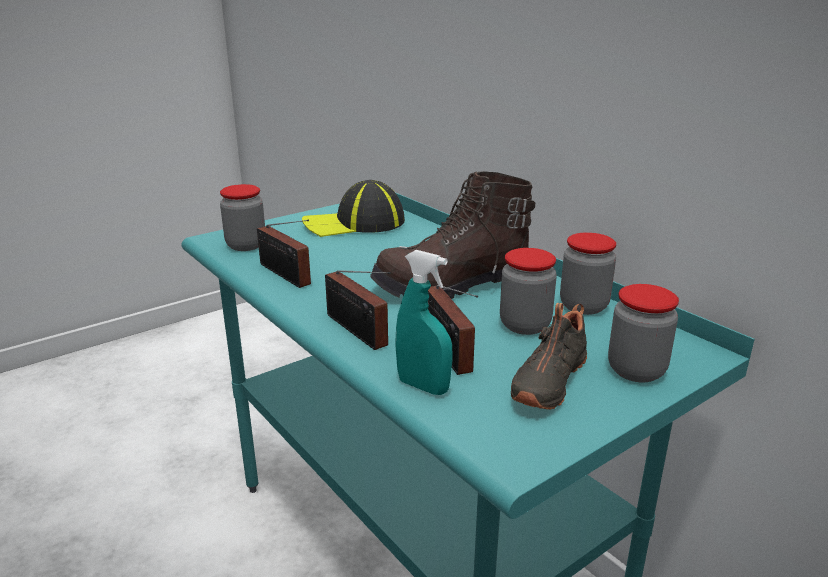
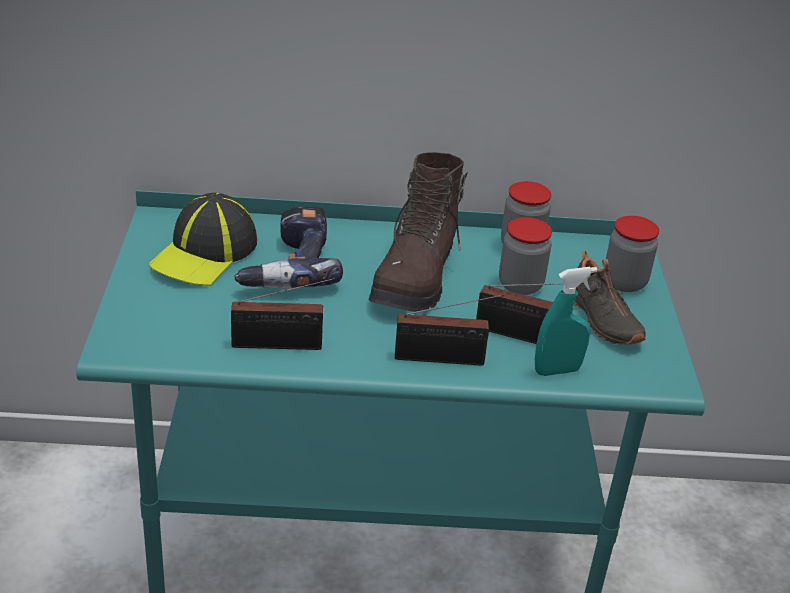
camera: 55 degrees left, 10 degrees up
(246, 245) = (167, 336): jar -> none
(383, 246) = (288, 267): none -> power drill

